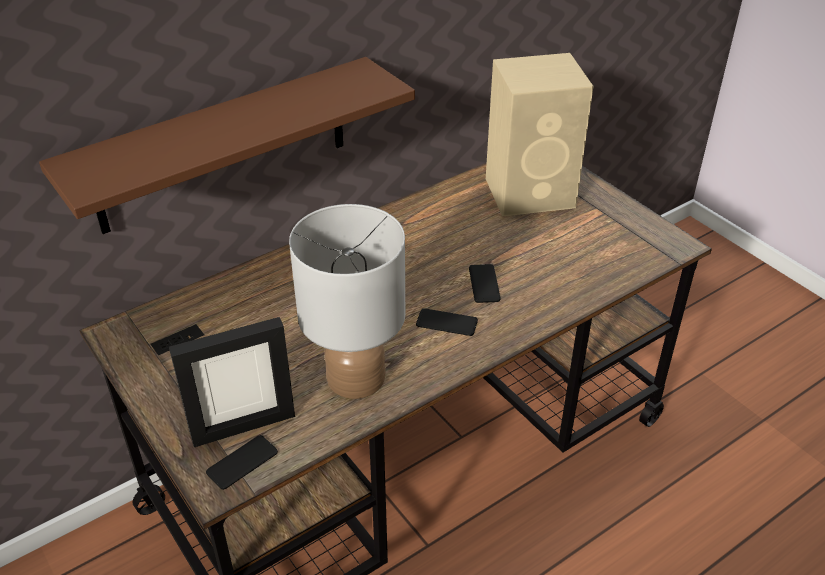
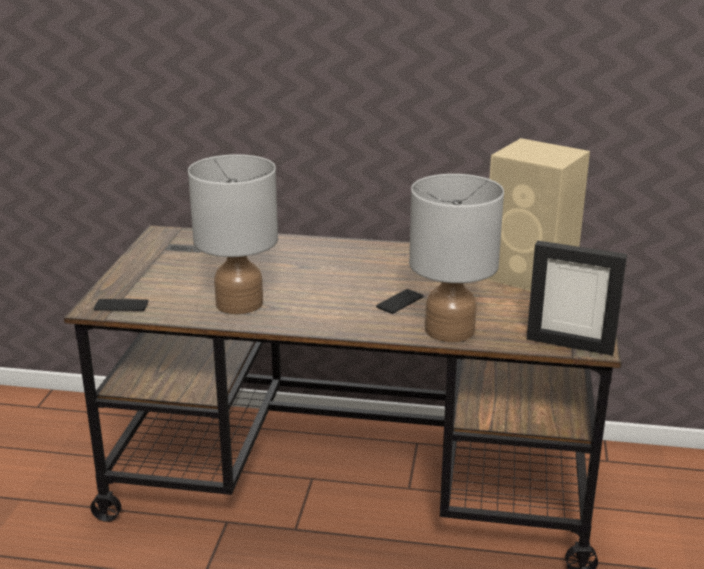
camera: 45 degrees right, 15 degrees down
(223, 146) = (278, 131): brown shelf -> none
(243, 425) = (148, 293): picture frame -> picture frame (570, 344)
(446, 323) = (338, 307): phone -> none
(566, 291) = (449, 330): none -> grey table lamp

